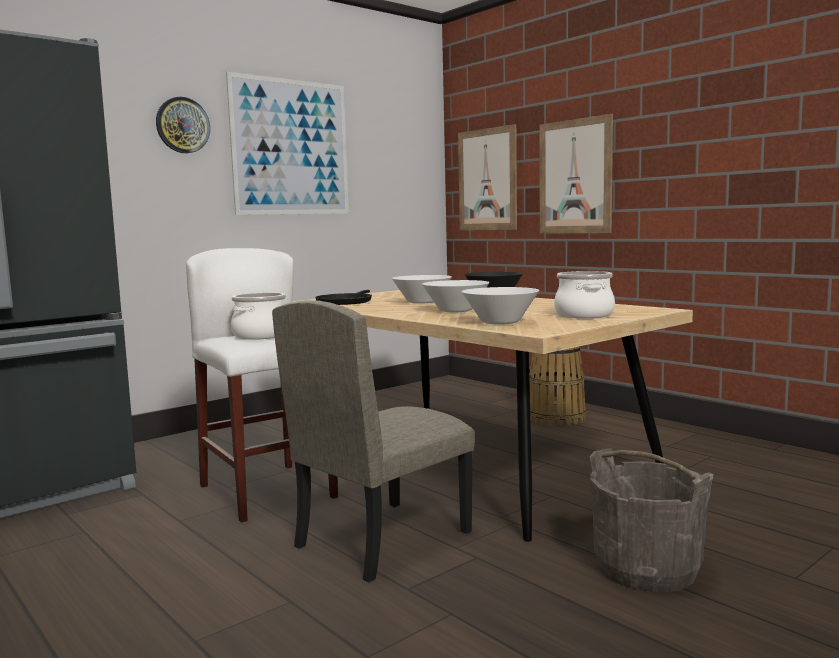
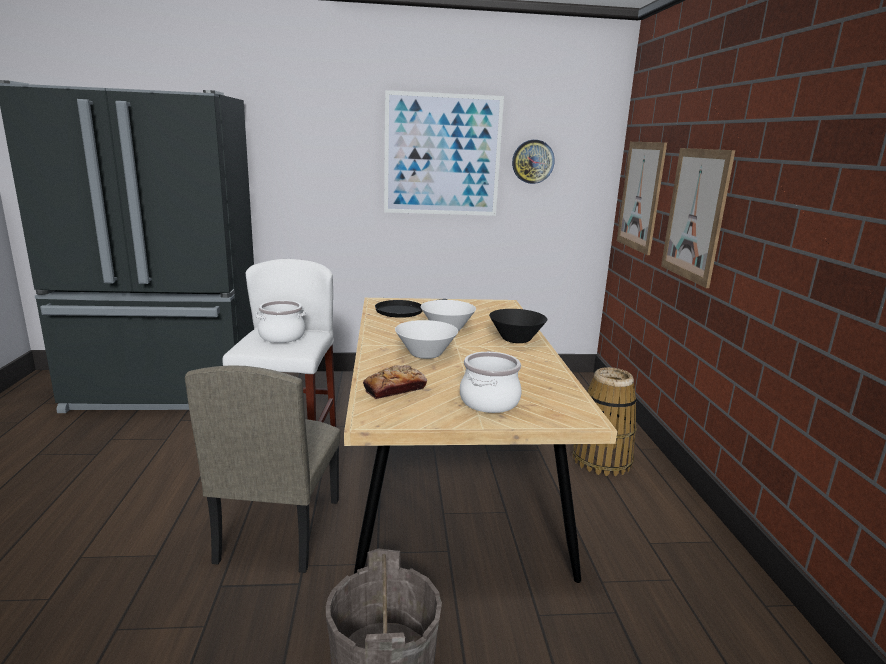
camera: 35 degrees right, 10 degrees up
(182, 125) = (343, 137): wall clock -> wall clock (533, 161)
(382, 538) = (278, 529): beige chair -> beige chair turned 75 degrees counterclockwise
(500, 322) = (395, 389): white bowl -> bread

